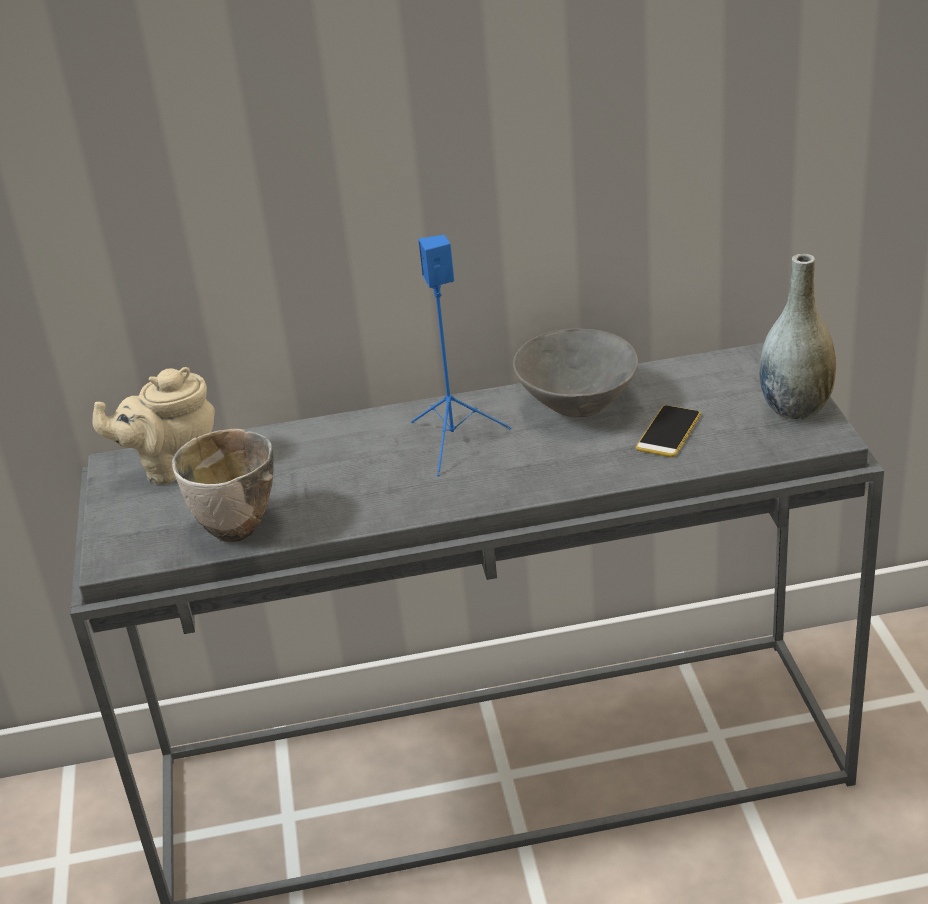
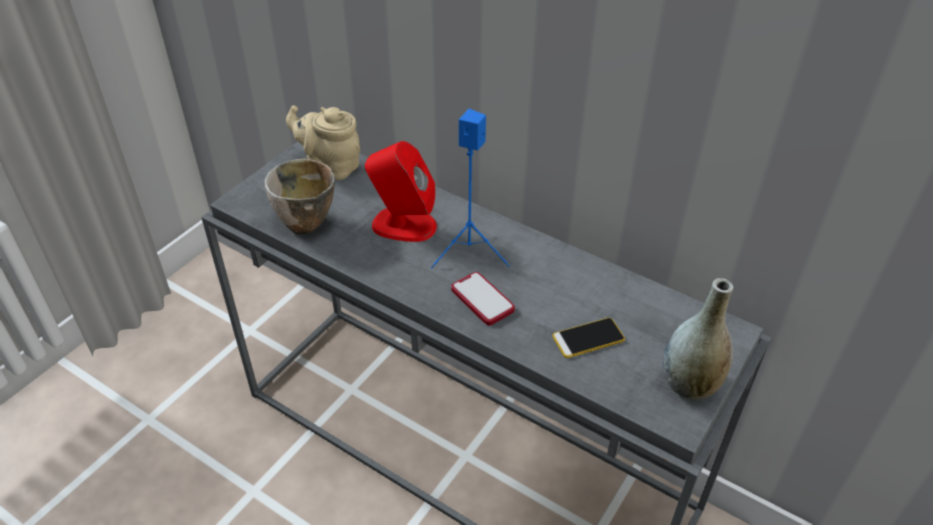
camera: 40 degrees right, 10 degrees up
(348, 463) = (403, 225): none -> red speaker
(530, 467) = (482, 300): none -> phone
(578, 406) = (565, 279): grey bowl -> none

